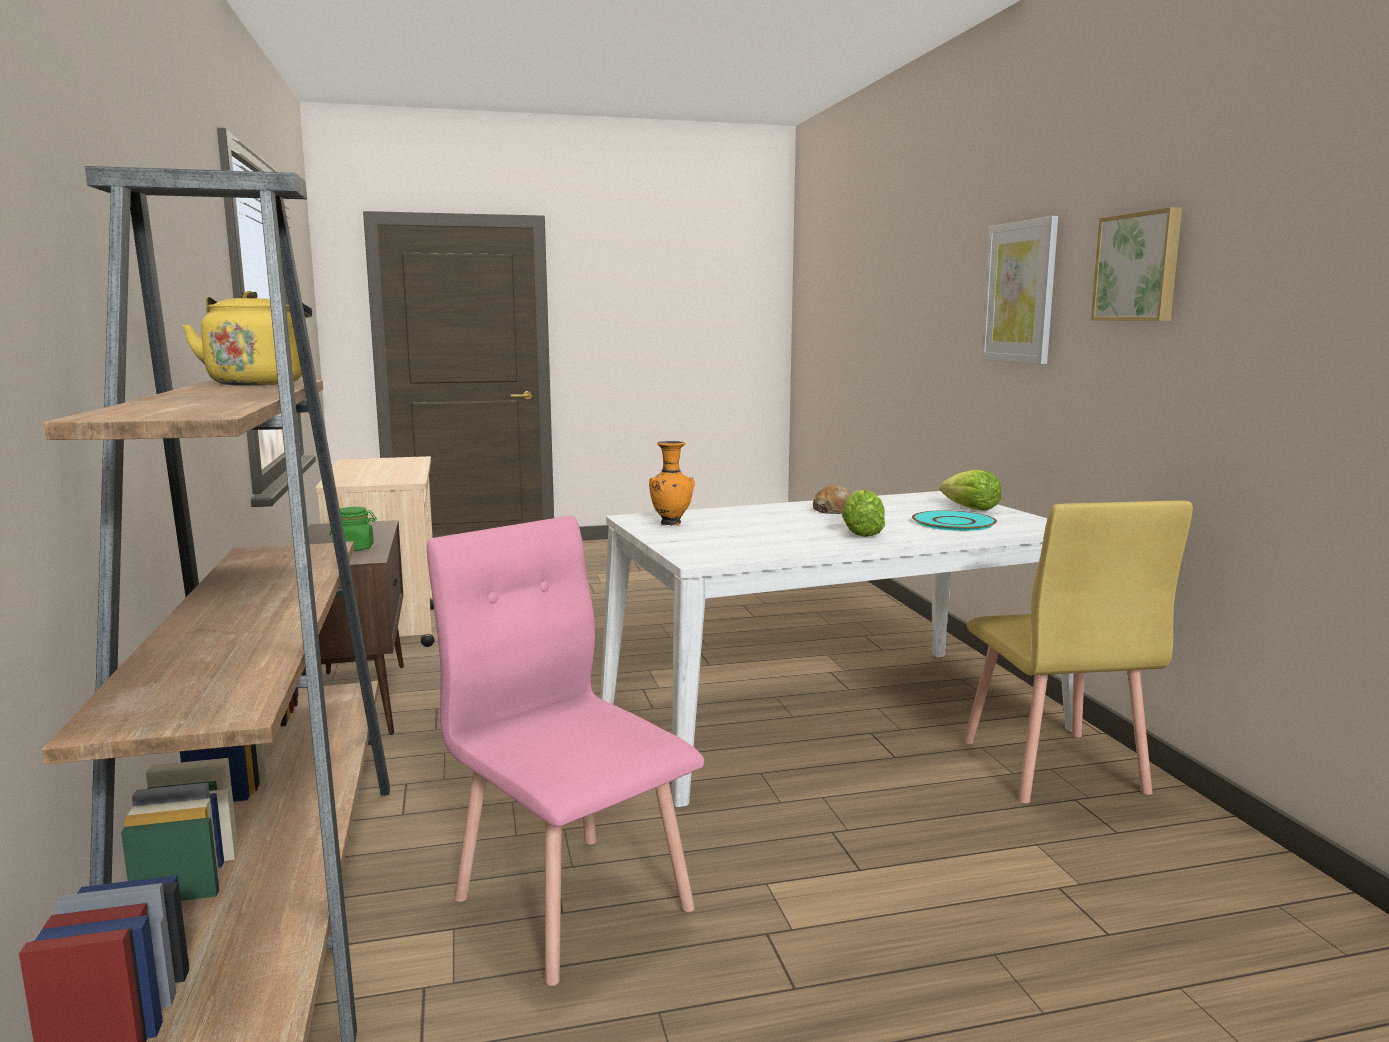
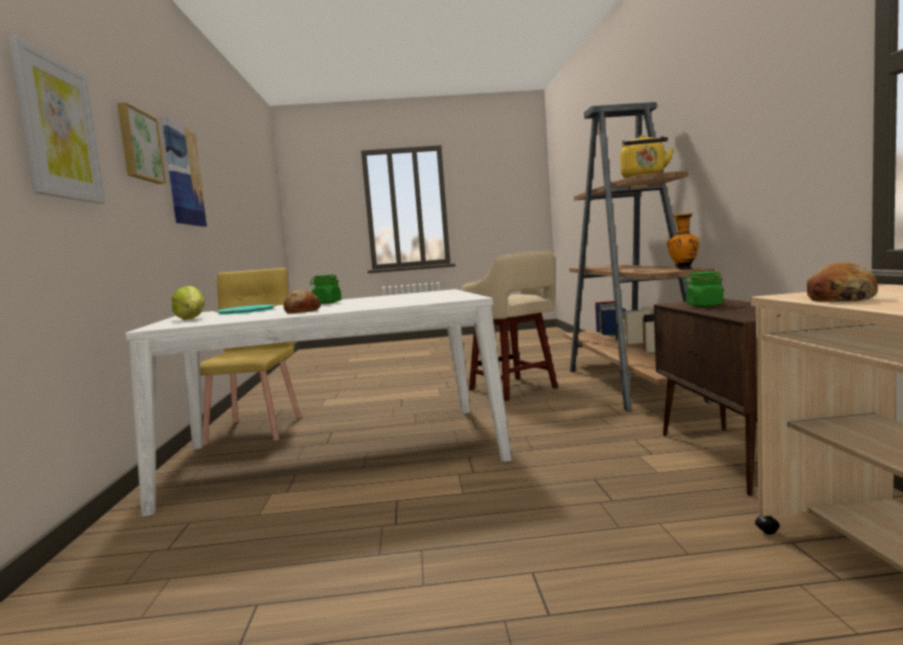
camera: 170 degrees left, 5 degrees down
(403, 475) = (840, 298): none -> bread
(573, 901) = (514, 389): pink chair -> beige stool
(671, 523) = (443, 298): orange vase -> orange vase (684, 269)
(861, 533) = (326, 303): lettuce -> green jar
(1278, 284) = (184, 175): none -> picture

